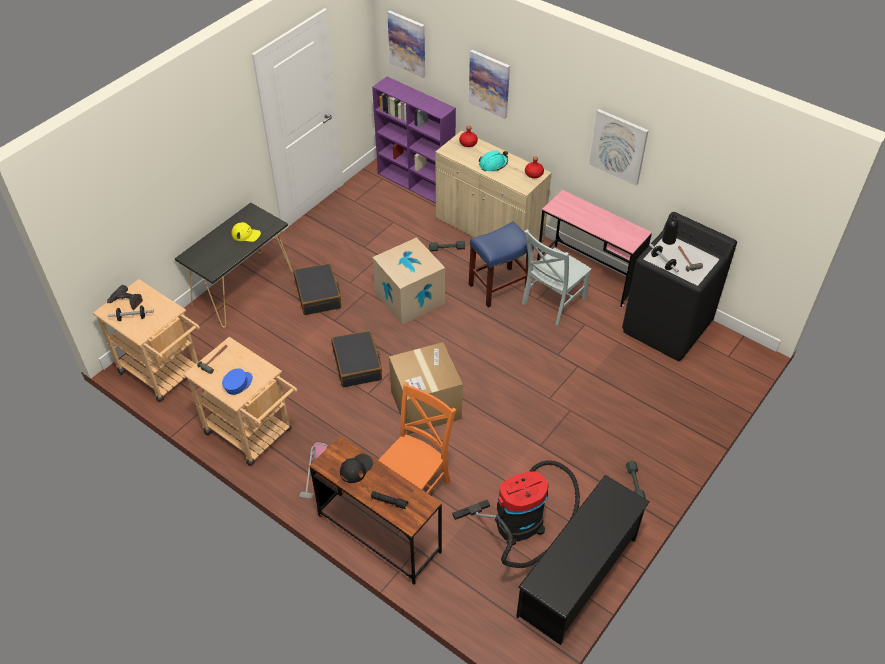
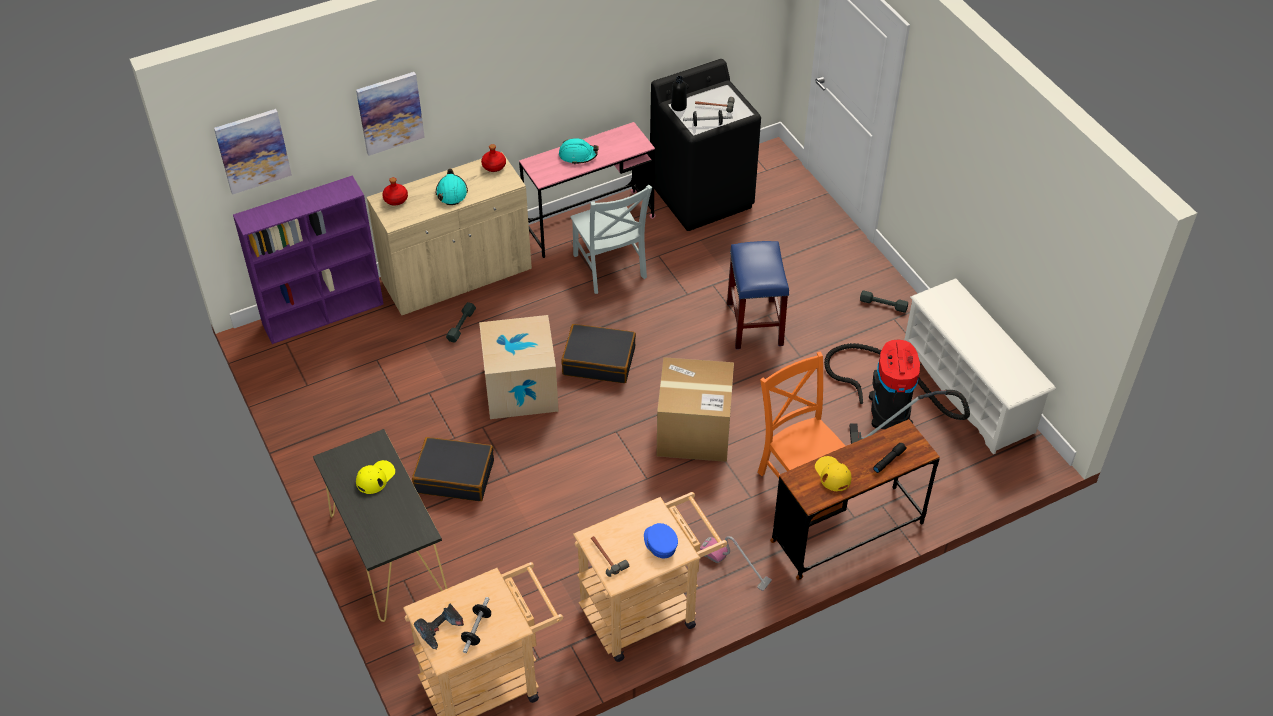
camera: 65 degrees left, 0 degrees up
(356, 468) = (832, 474): black cap -> yellow cap
(357, 364) = (596, 474): black suitcase -> black suitcase (599, 361)
(498, 287) = (557, 304): blue stool -> blue stool (755, 324)
(578, 577) = (969, 390): black shoe rack -> white shoe rack
(591, 216) = (578, 155): none -> turquoise hard hat
(618, 146) = (571, 62): picture -> none

